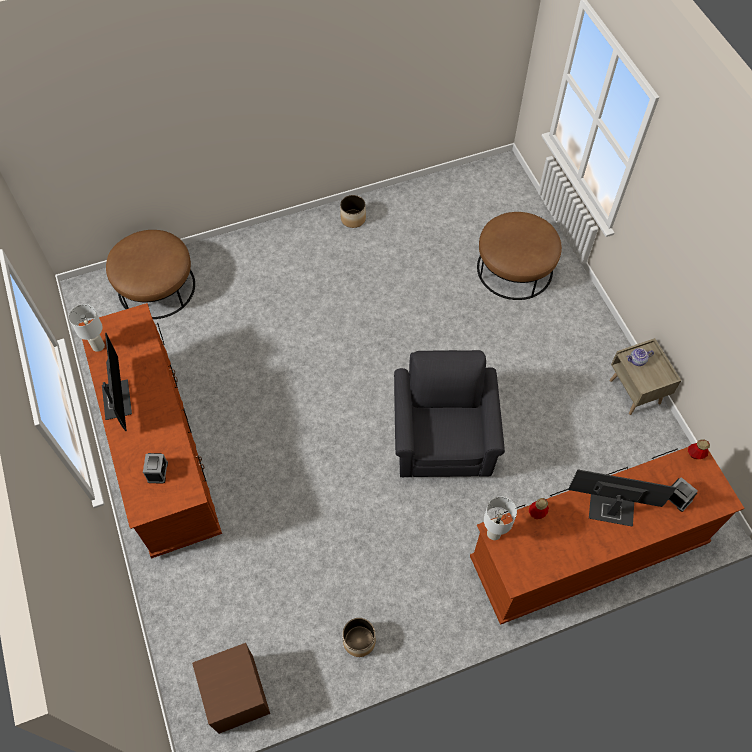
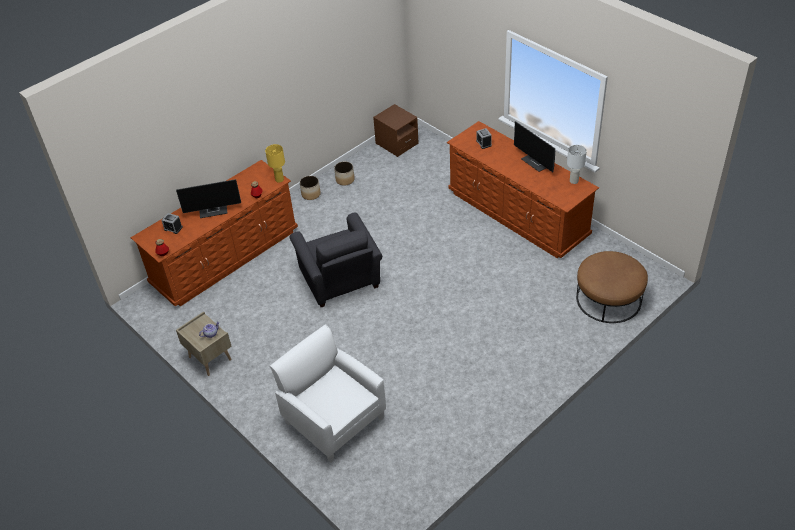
camera: 160 degrees right, 15 degrees down
(353, 218) = (496, 411): planter -> planter (311, 194)
(494, 533) = (279, 179): white table lamp -> yellow table lamp
(514, 269) = (334, 419): brown ottoman -> white armchair

